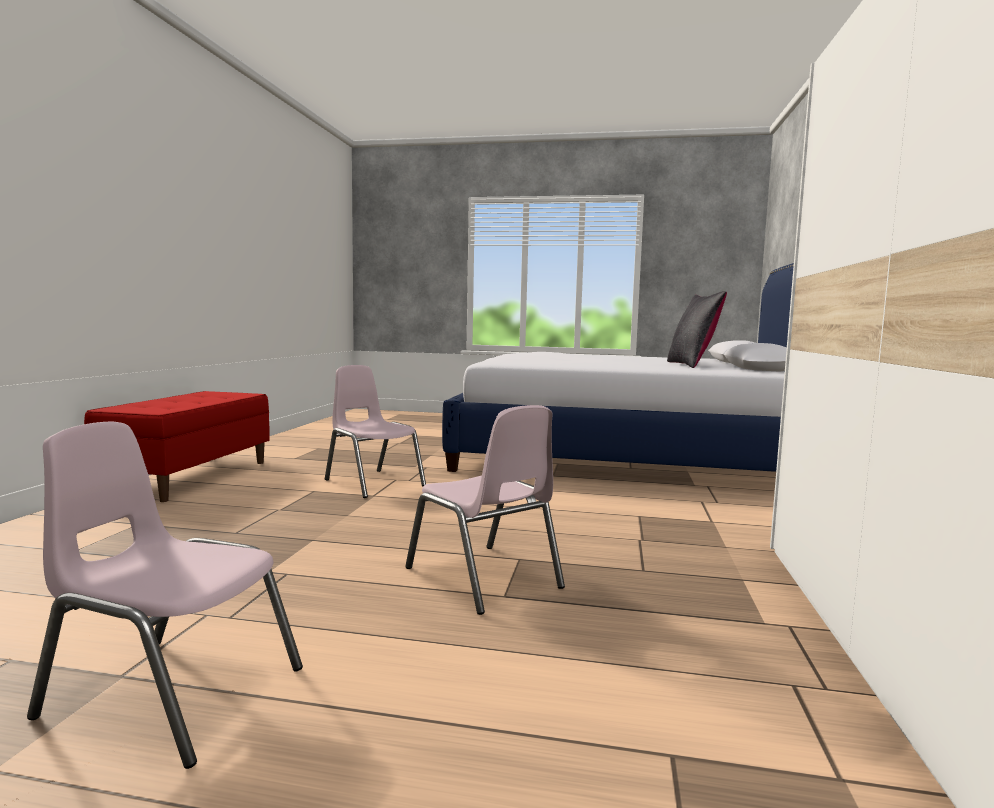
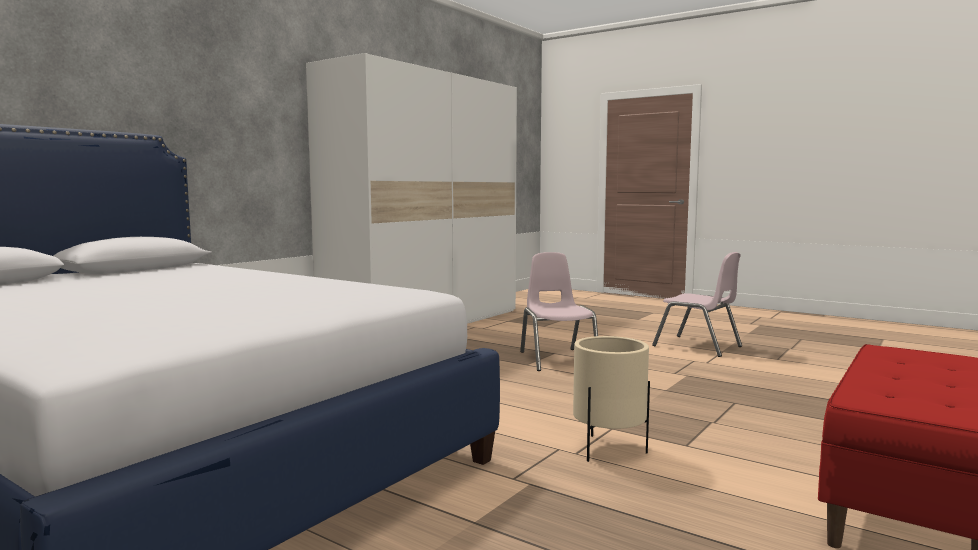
camera: 155 degrees left, 0 degrees up
(373, 483) = (608, 450): pink chair -> beige planter
(692, 365) = (170, 274): black pillow -> none

